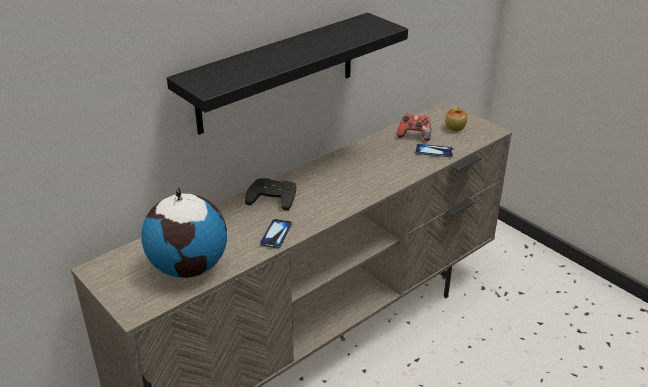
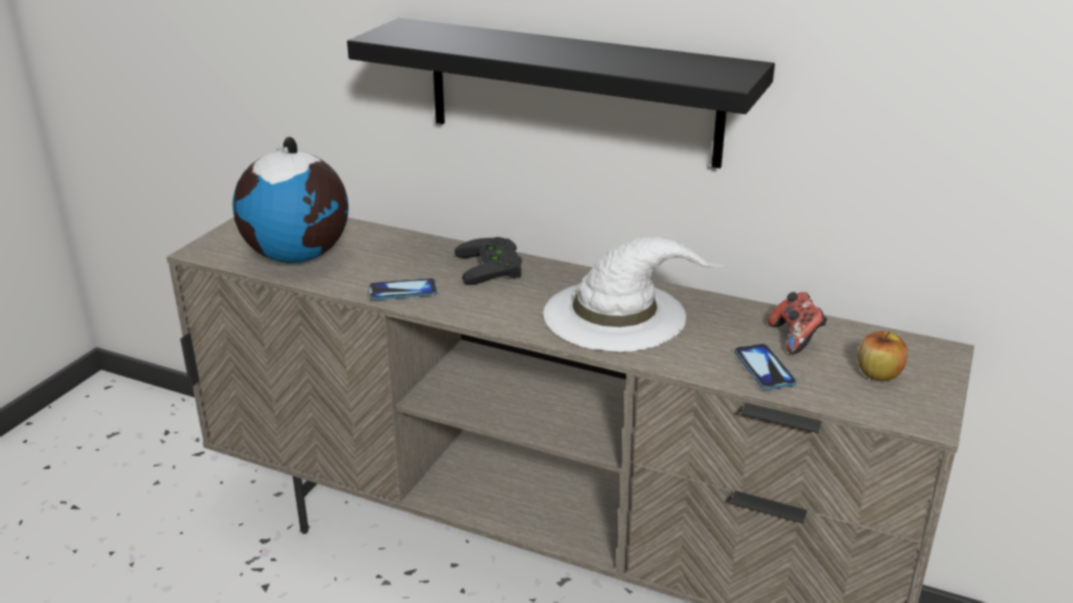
camera: 65 degrees right, 5 degrees down
(358, 173) = (617, 314): none -> white hat

